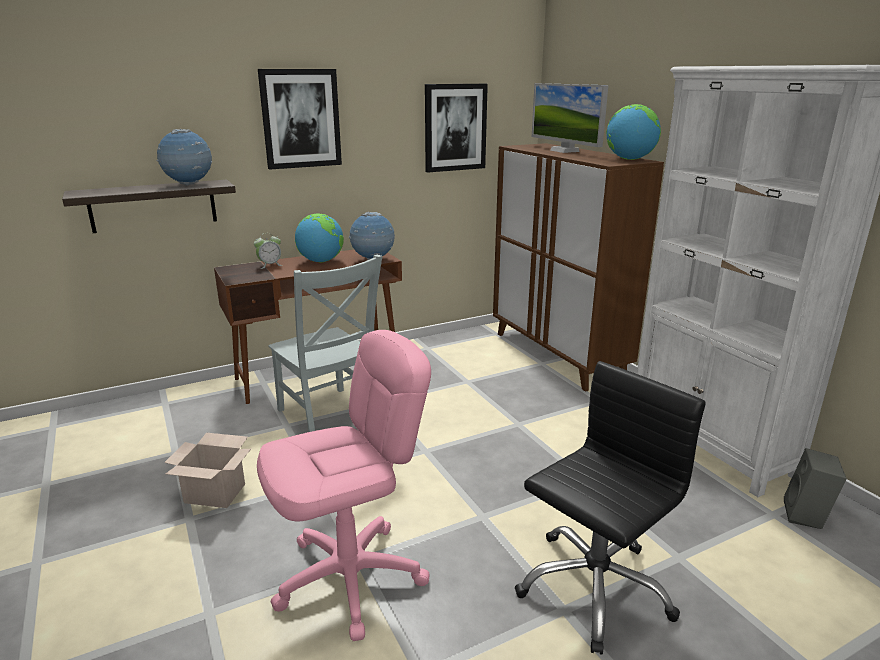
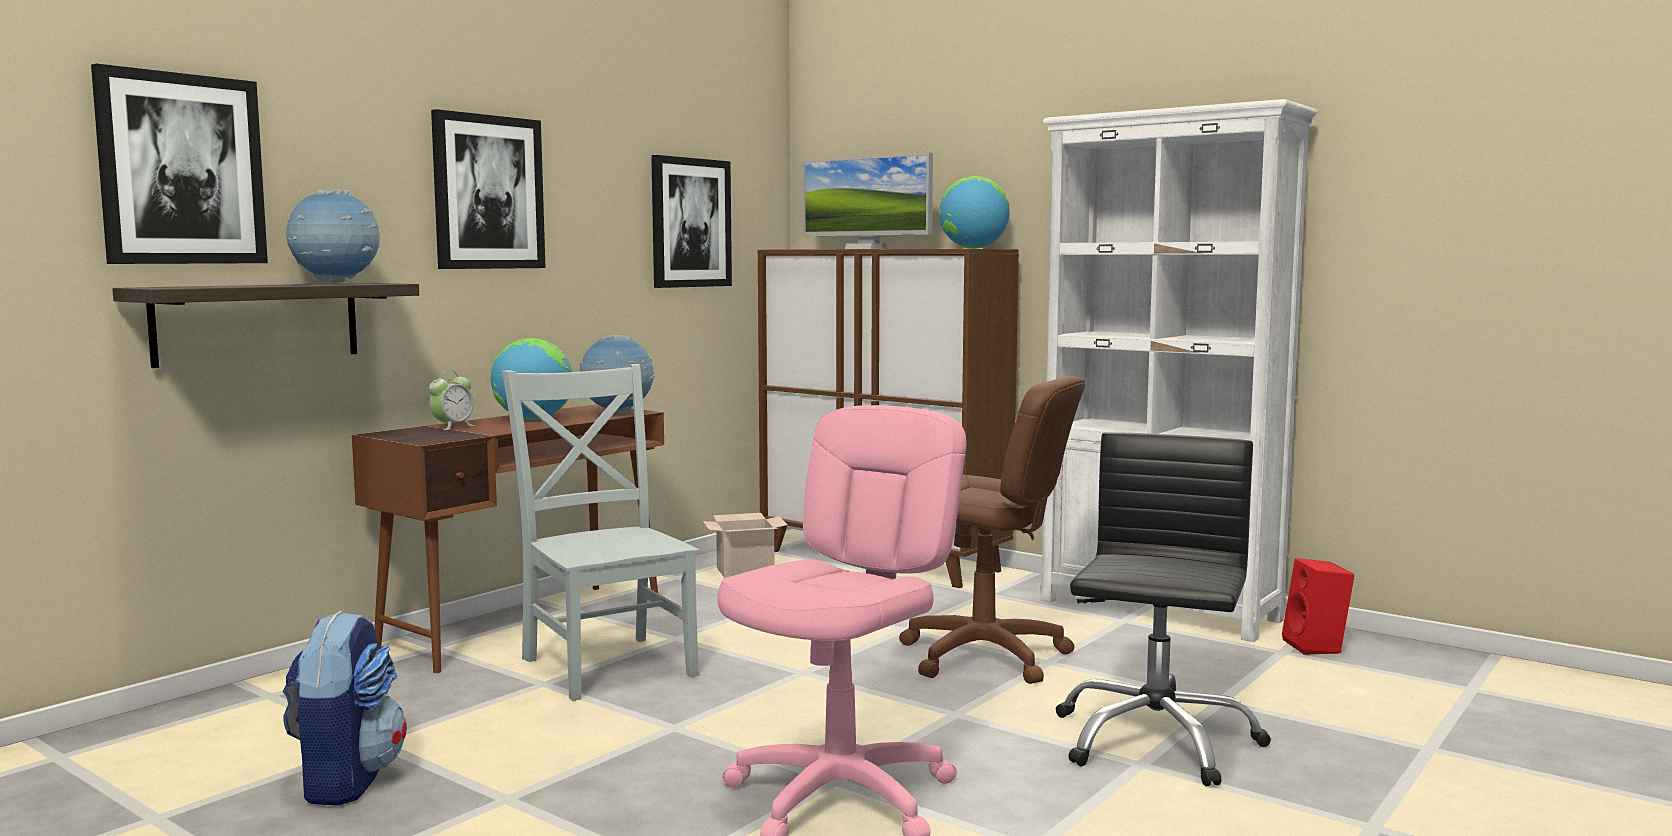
camera: 25 degrees left, 15 degrees down
(96, 121) = (181, 169): none -> picture
(137, 480) = (345, 780): none -> backpack
(216, 493) = (517, 766): cardboard box -> cardboard box (746, 571)
(330, 417) = (607, 664): grey chair -> grey chair turned 150 degrees counterclockwise
(547, 463) = (984, 656): none -> brown office chair
(807, 516) = (1317, 647): grey speaker -> red speaker

